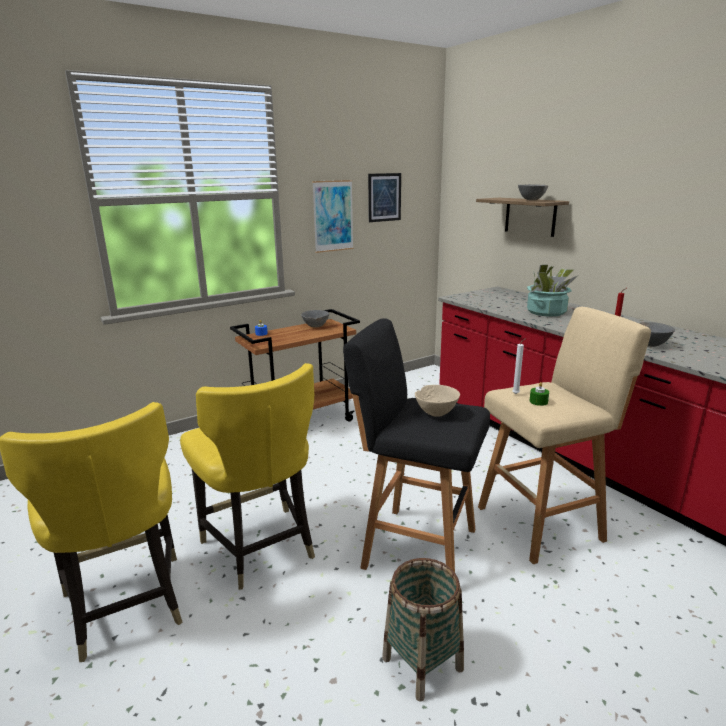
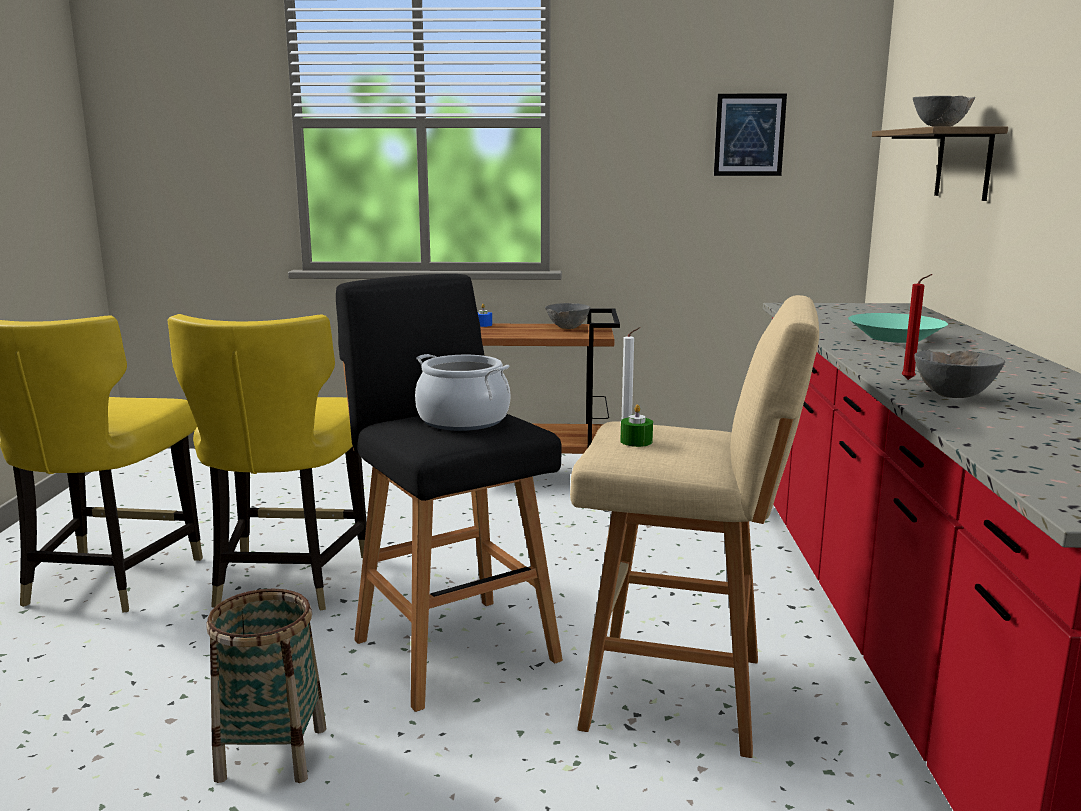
camera: 35 degrees right, 5 degrees down
(333, 216) = (644, 161): picture -> none
(436, 413) = (463, 420): beige bowl -> cooking pot
(546, 312) = (895, 338): potted plant -> turquoise bowl

